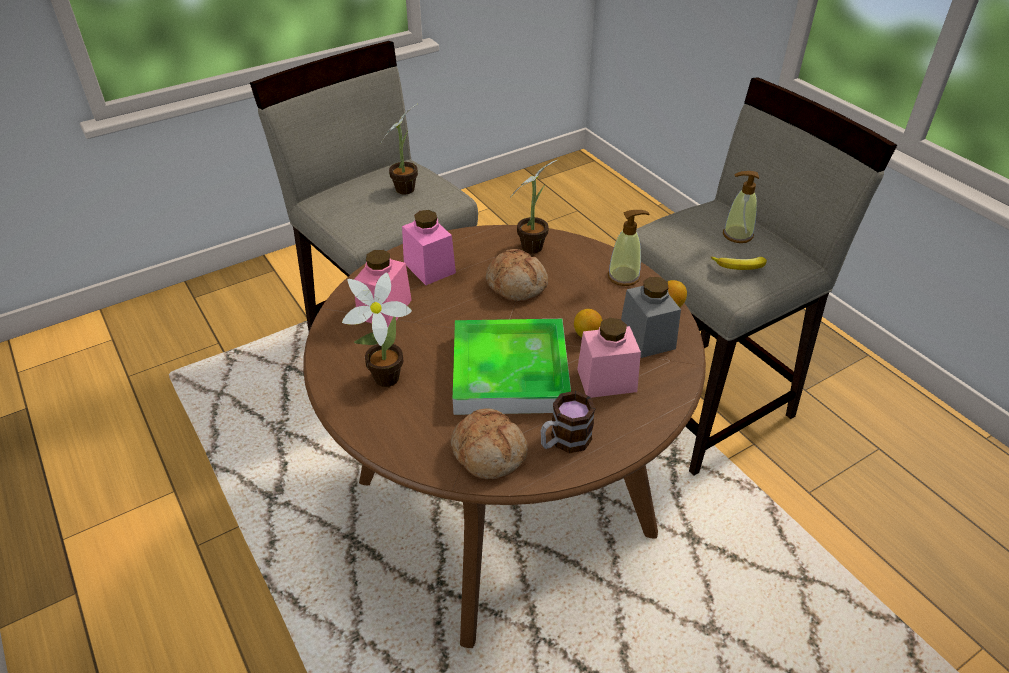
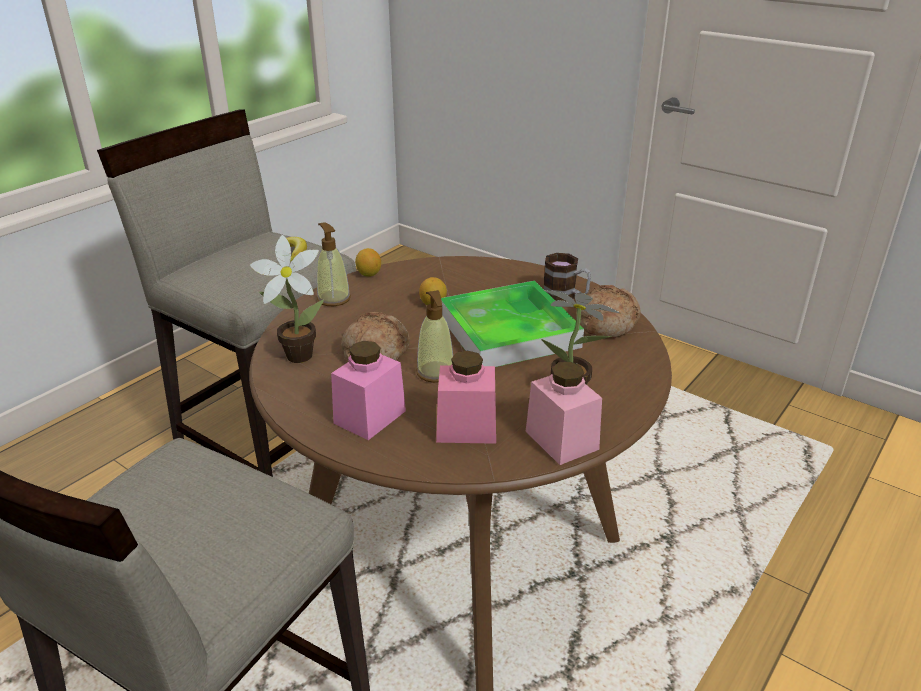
camera: 110 degrees left, 10 degrees down
(407, 187) = (158, 500): potted plant -> none
(606, 380) = (485, 289): pink jar -> pink jar (561, 440)
(647, 337) = (419, 279): grey jar -> none
(737, 235) = (238, 258): soap dispenser -> soap dispenser (435, 372)

